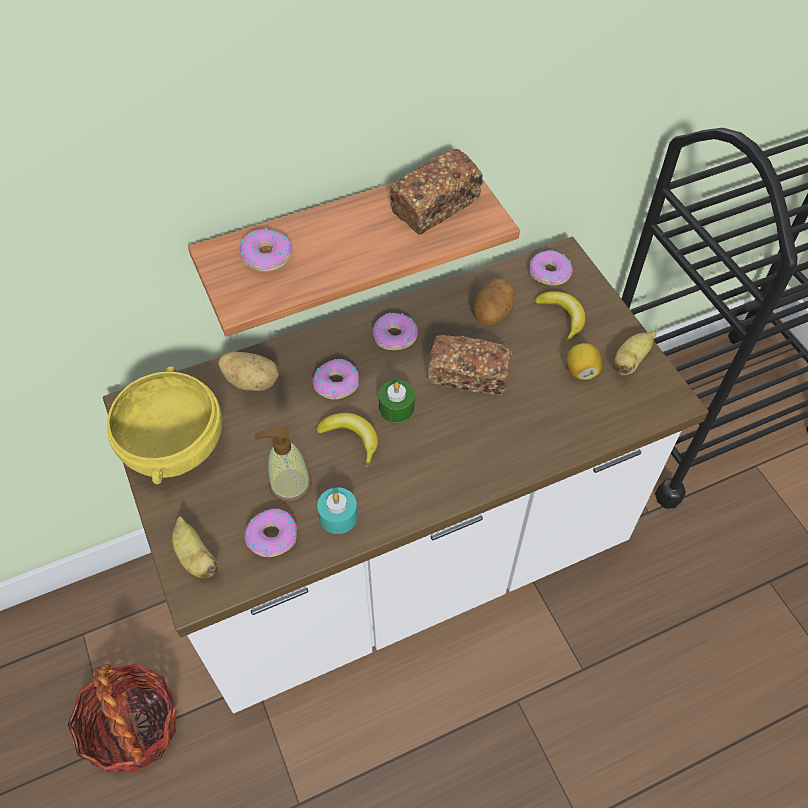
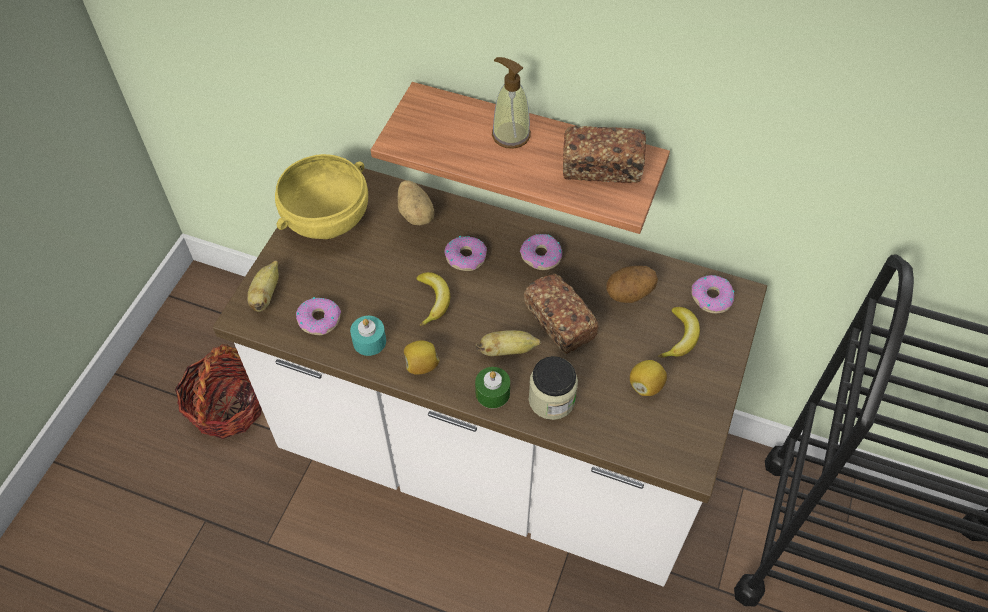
camera: 45 degrees right, 0 degrees up
(266, 255) = (449, 121): donut -> none
(290, 485) = (364, 297): soap dispenser -> soap dispenser (510, 135)
(396, 407) = (485, 304): green candle -> green candle (492, 393)
(404, 498) = (421, 365): none -> lemon
(531, 437) = (551, 399): none -> jar
(630, 361) = (693, 410): banana -> banana (507, 350)

